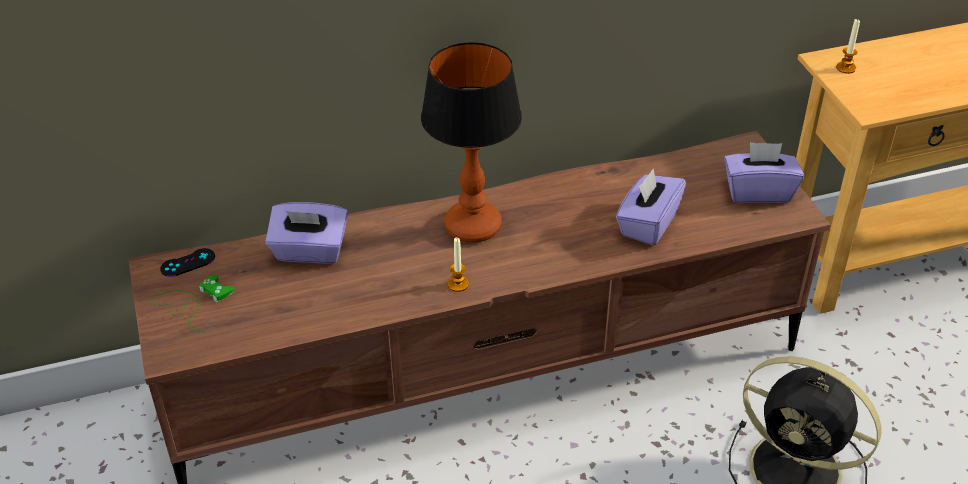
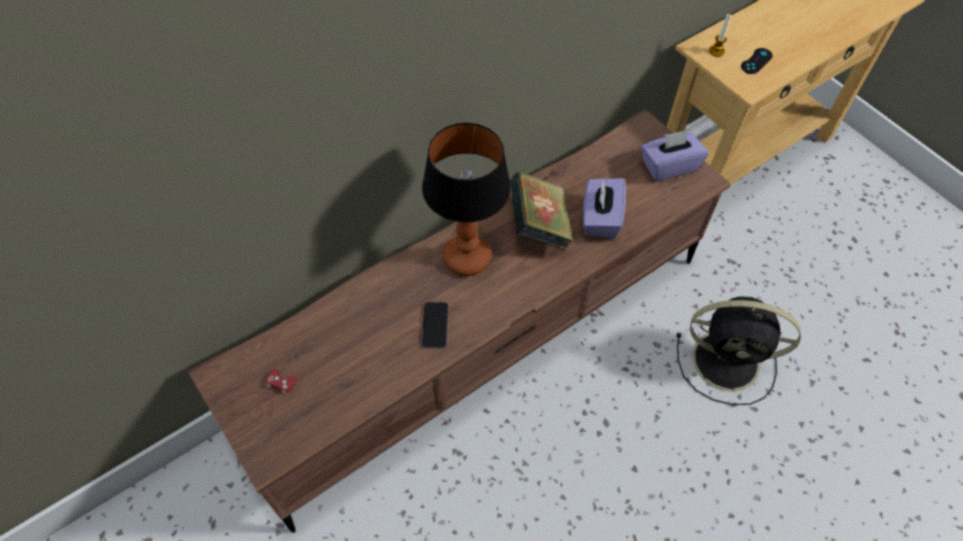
camera: 20 degrees left, 15 degrees up
(188, 263) = (243, 361): black game controller -> black game controller (756, 61)
(193, 303) = (265, 401): green game controller -> red game controller
(309, 251) = (344, 320): purple tissue box -> none
(406, 280) = (435, 326): none -> phone
(458, 284) = (478, 318): candle -> none
(571, 215) = (538, 226): none -> book

